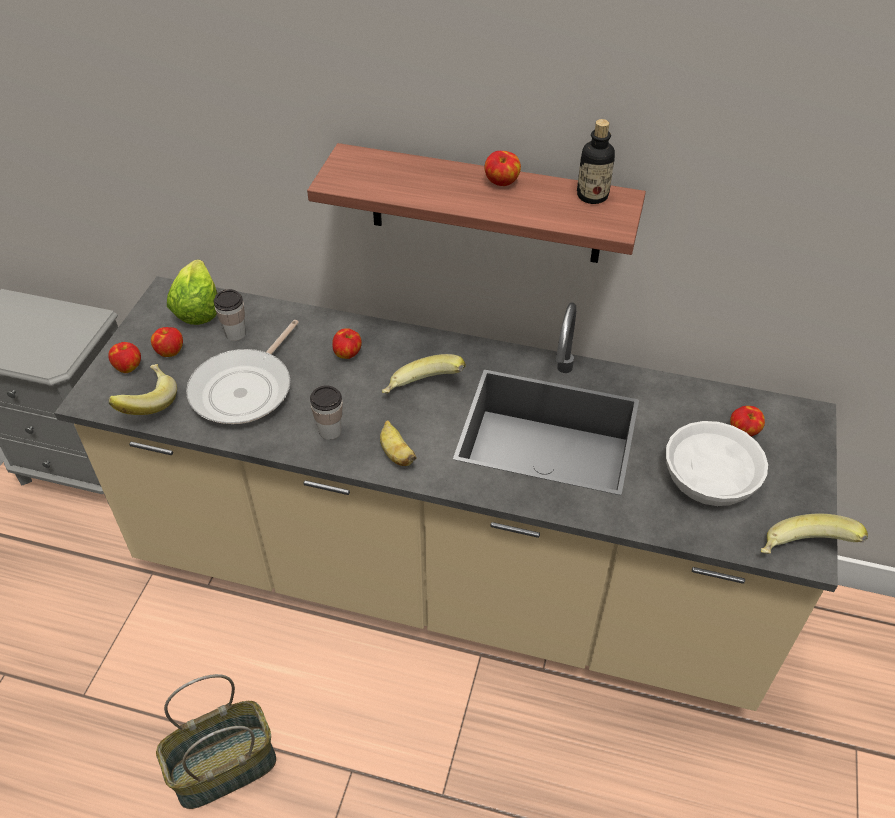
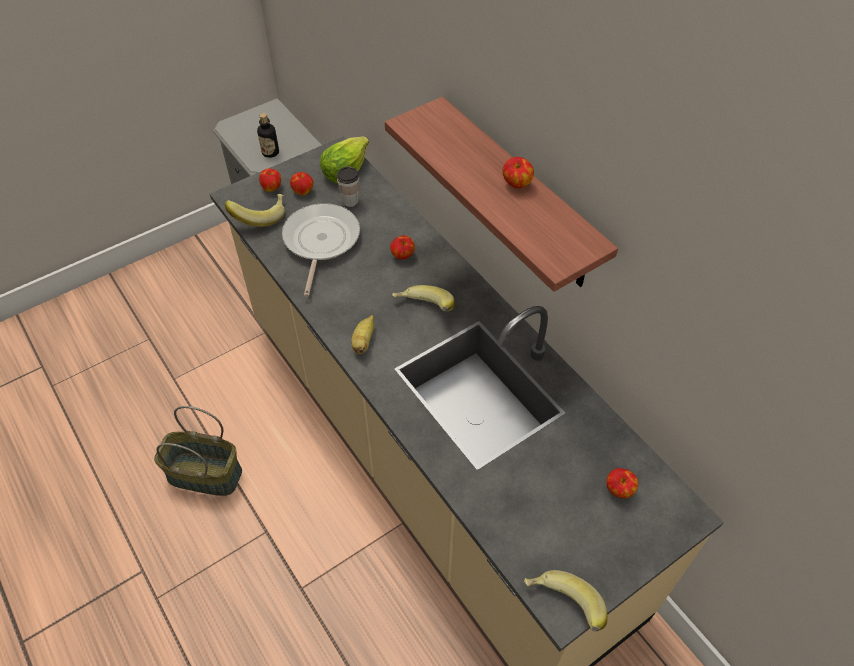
camera: 40 degrees right, 5 degrees up
(245, 389) = (320, 242): frying pan -> frying pan turned 120 degrees clockwise
(330, 431) = (340, 300): cup -> none
(592, 196) = (570, 230): bottle -> bottle (270, 152)
(710, 477) = (555, 503): white bowl -> none

